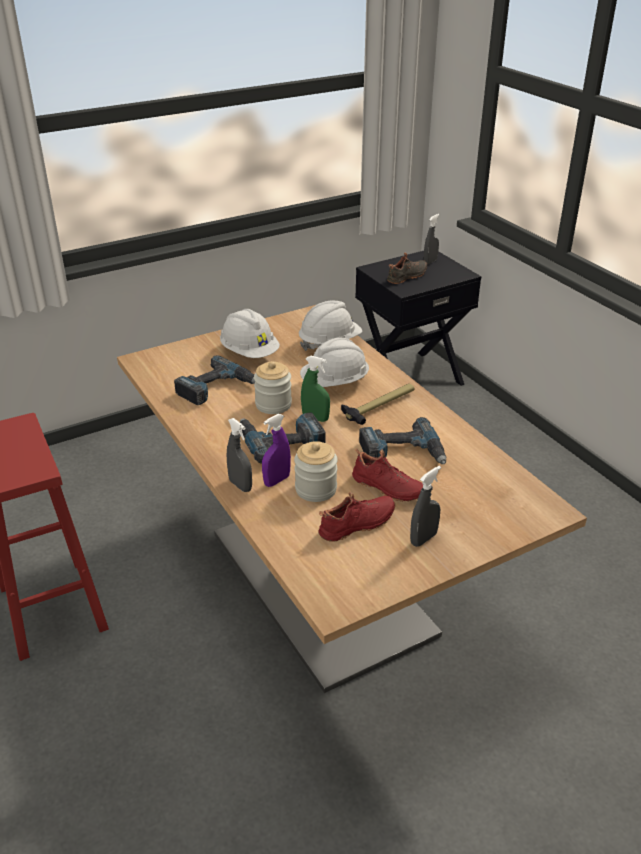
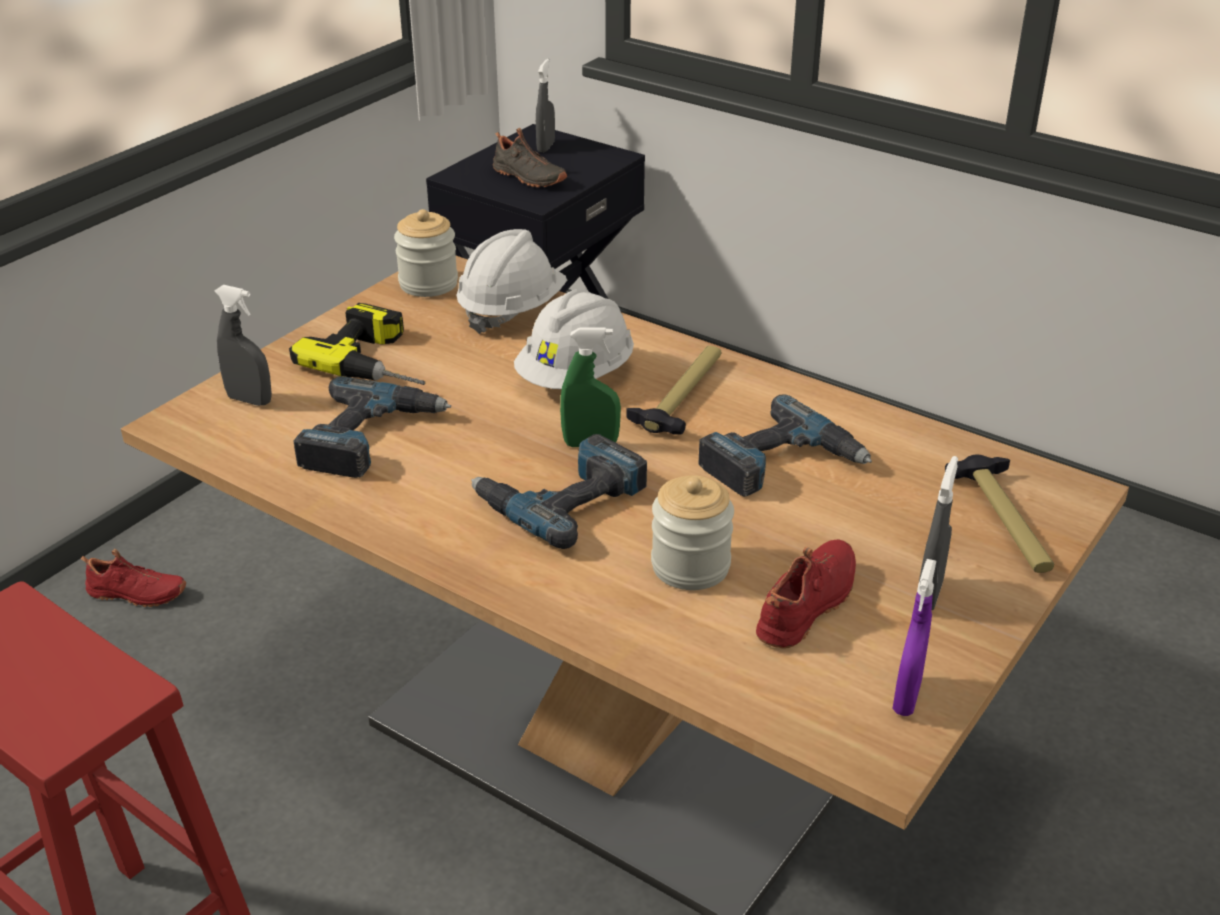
camera: 25 degrees left, 0 degrees up
(240, 485) = (554, 599): grey spray bottle -> grey spray bottle (249, 400)
(249, 353) = (381, 360): white hard hat -> power drill
(273, 404) = (498, 440): jar -> jar (428, 284)
(277, 480) = (611, 571): purple spray bottle -> purple spray bottle (906, 697)
(387, 488) = (805, 529): red shoe -> red shoe (136, 595)
(408, 277) = (528, 178): black shoe -> black shoe turned 105 degrees clockwise
(497, 515) = (1005, 522): none -> hammer

